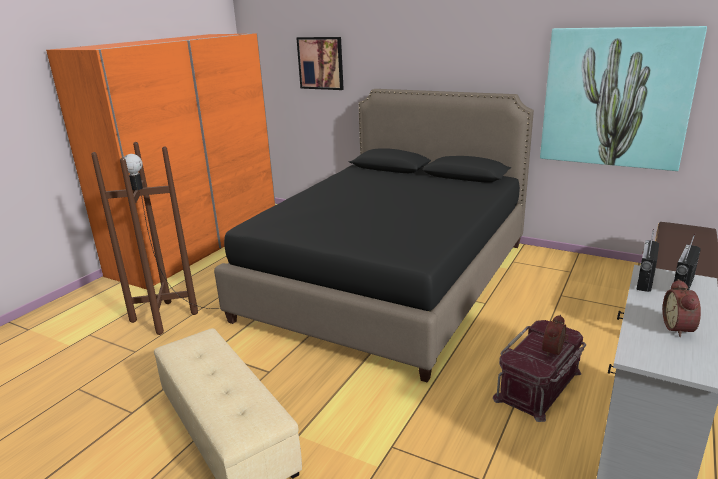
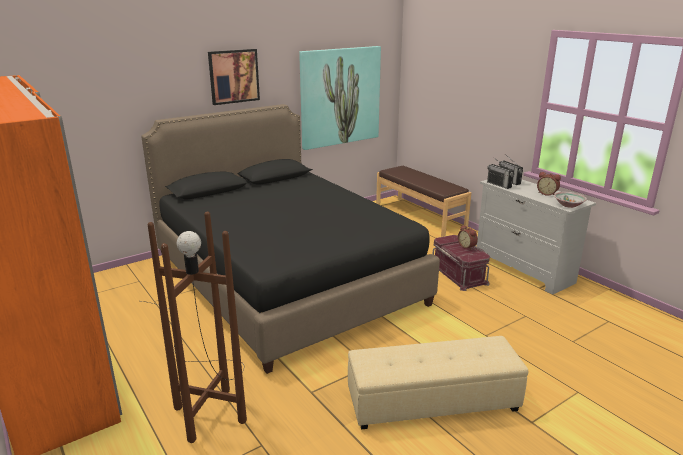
camera: 65 degrees left, 0 degrees up
(321, 63) = (75, 102): picture -> picture (234, 76)
(650, 358) = (568, 205): none -> bowl

